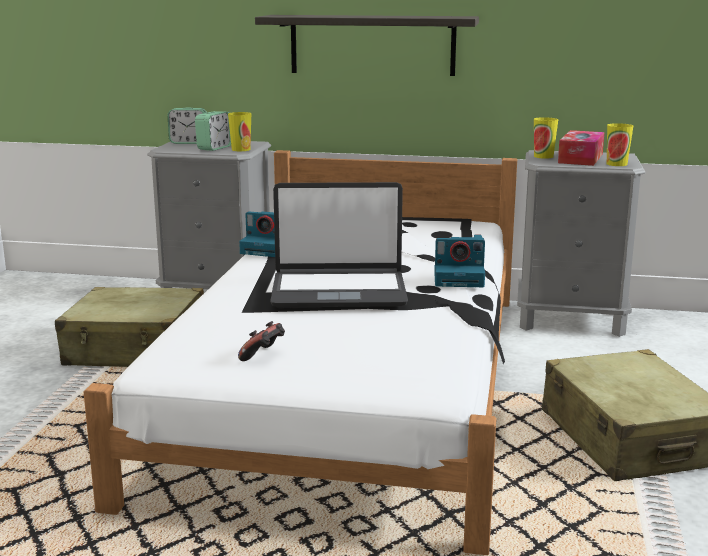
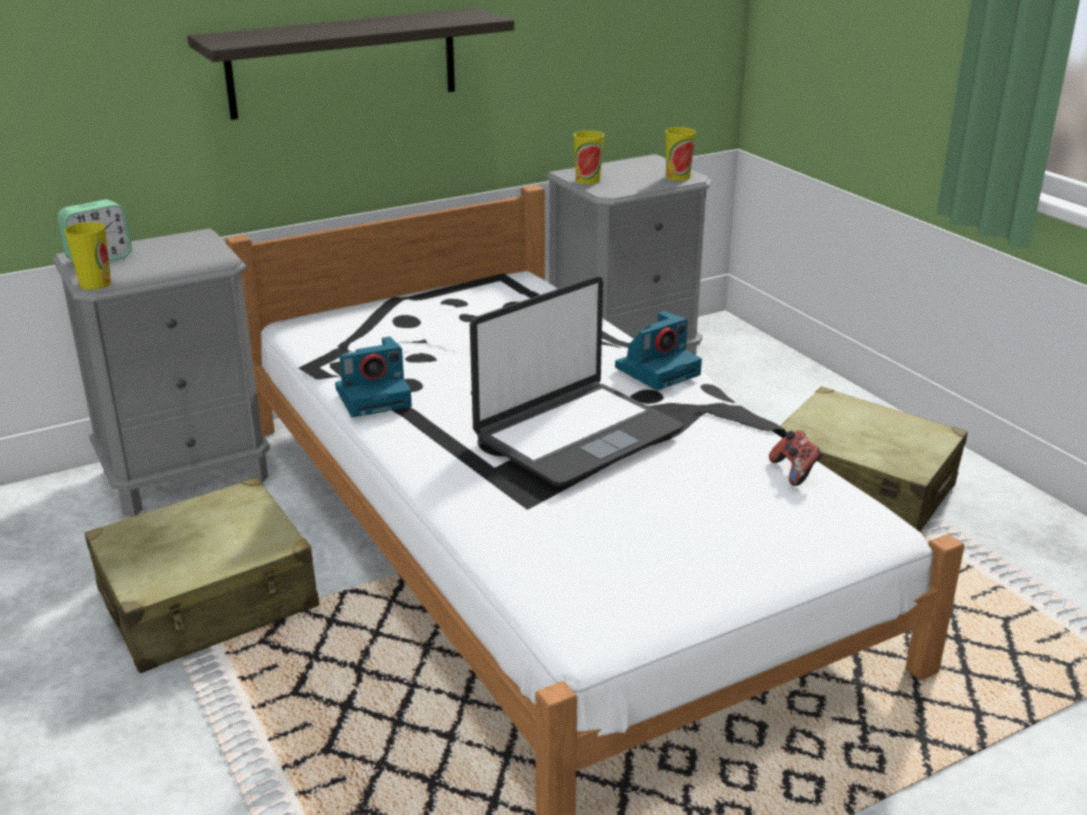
camera: 40 degrees left, 10 degrees up
(214, 148) = (167, 261): alarm clock -> none
(241, 149) = (212, 255): cup -> cup (95, 284)
(263, 356) = (667, 561): game controller -> game controller (795, 472)
(580, 158) = (628, 175): tissue box -> none

